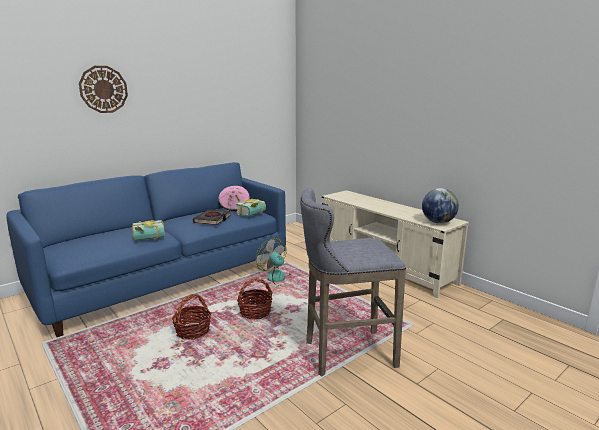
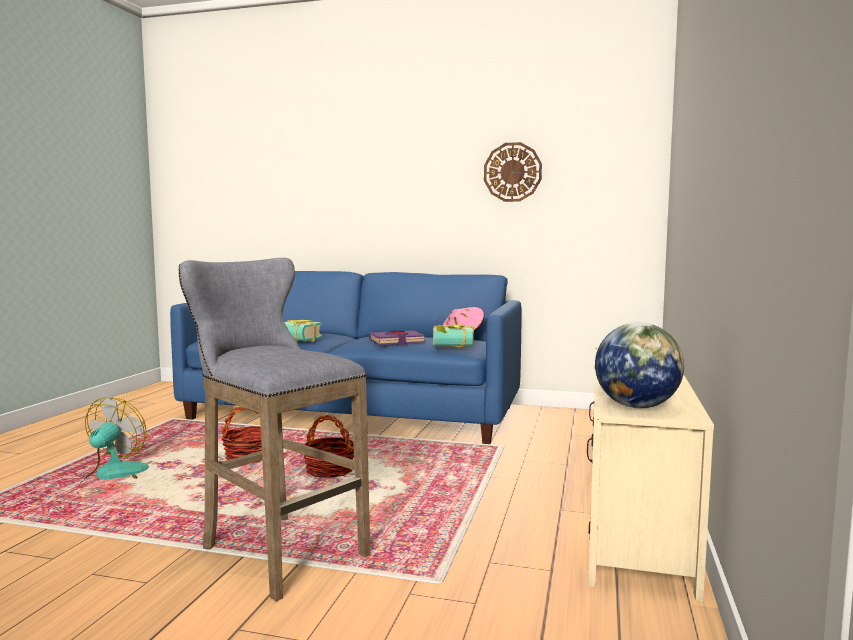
camera: 55 degrees right, 10 degrees down
(103, 89) = (351, 169): wall clock -> wall clock (512, 172)
(212, 219) = (396, 341): black book -> purple book
(280, 279) = (442, 457): fan -> fan (113, 477)

